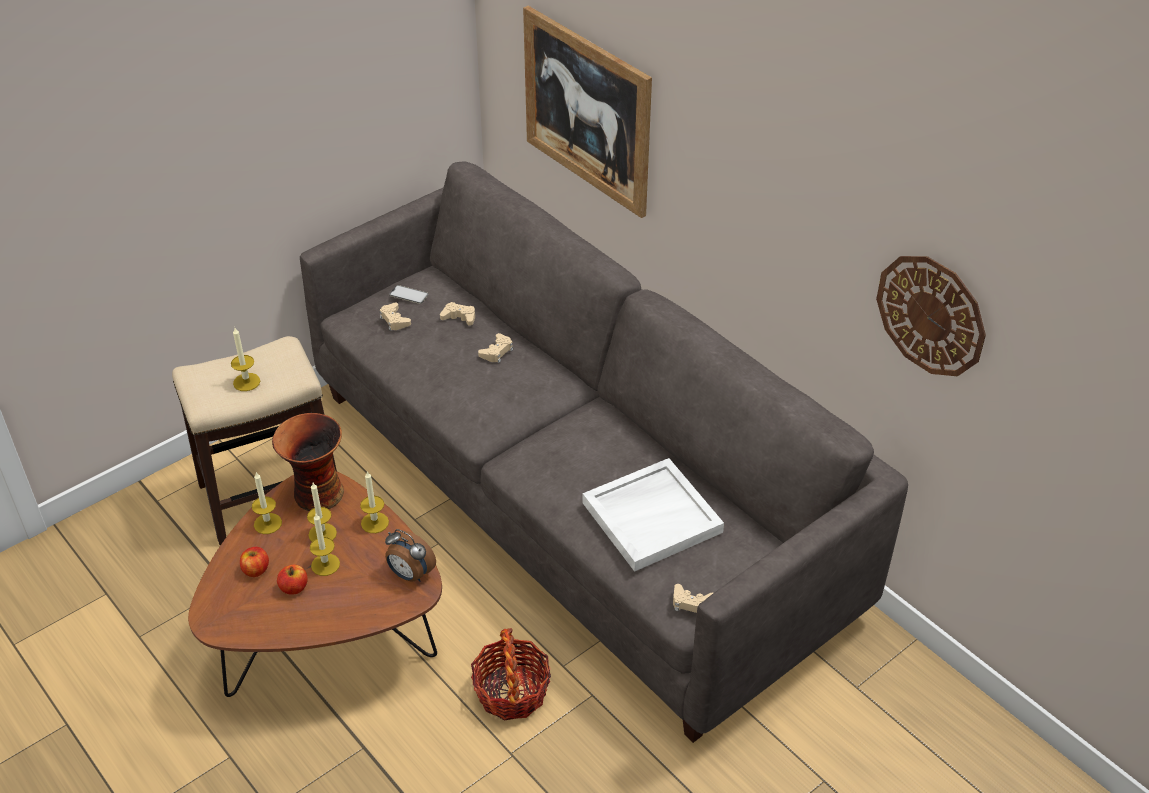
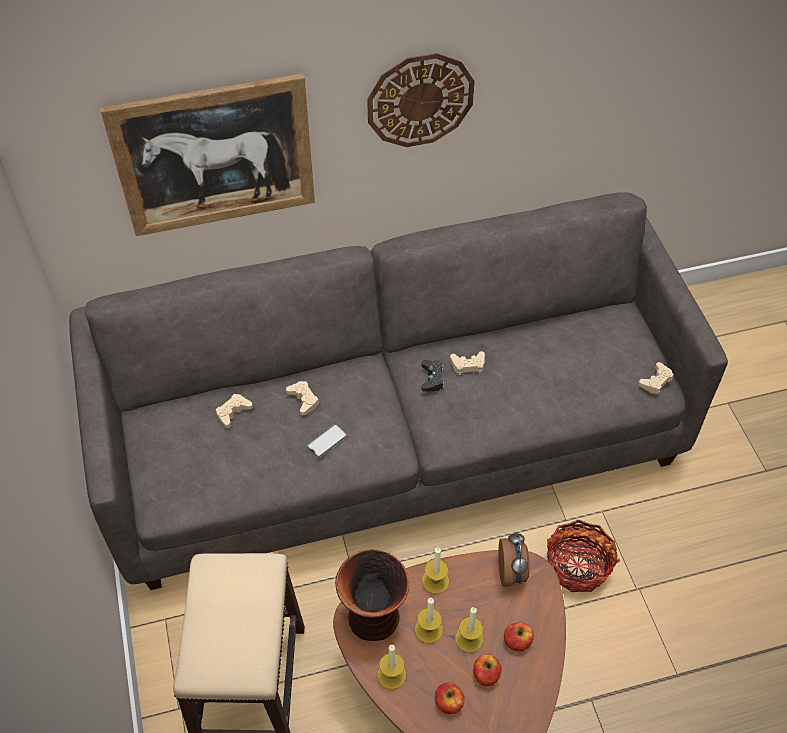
camera: 65 degrees left, 10 degrees up
(246, 382) = (242, 620): candle -> none
(337, 600) = (517, 641): none -> apple
(394, 320) = (201, 466): beige game controller -> beige game controller (468, 365)
(409, 294) = (168, 442): phone -> phone (327, 441)
(410, 574) = (512, 572): alarm clock -> alarm clock turned 60 degrees counterclockwise
(578, 428) = (432, 378): none -> black game controller
(652, 516) = (559, 369): white tray -> none
(931, 315) = (638, 72): wall clock -> wall clock (420, 100)

